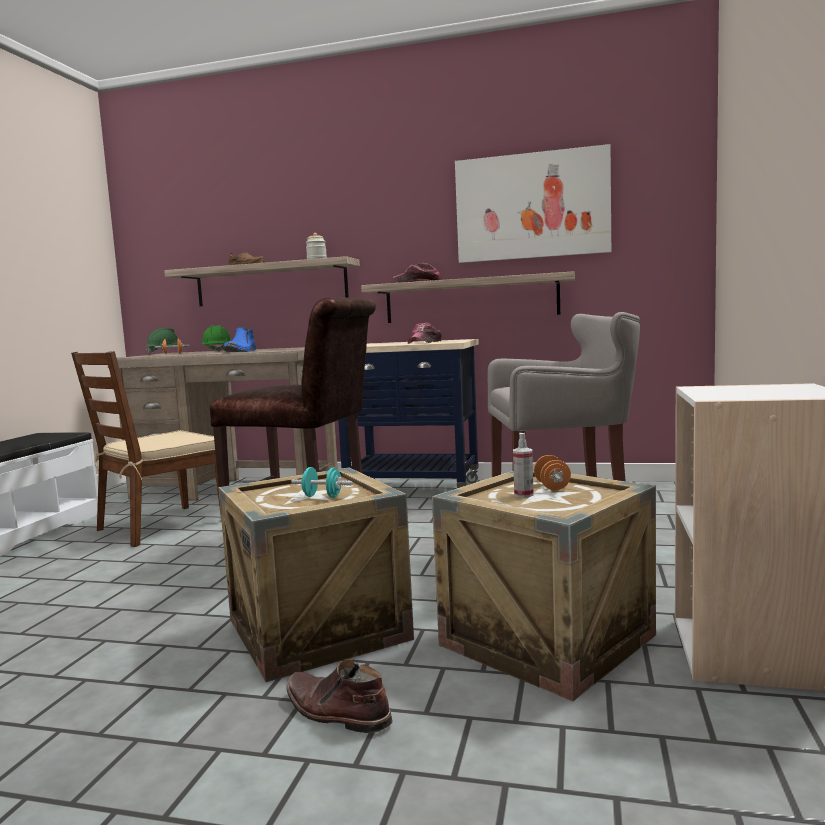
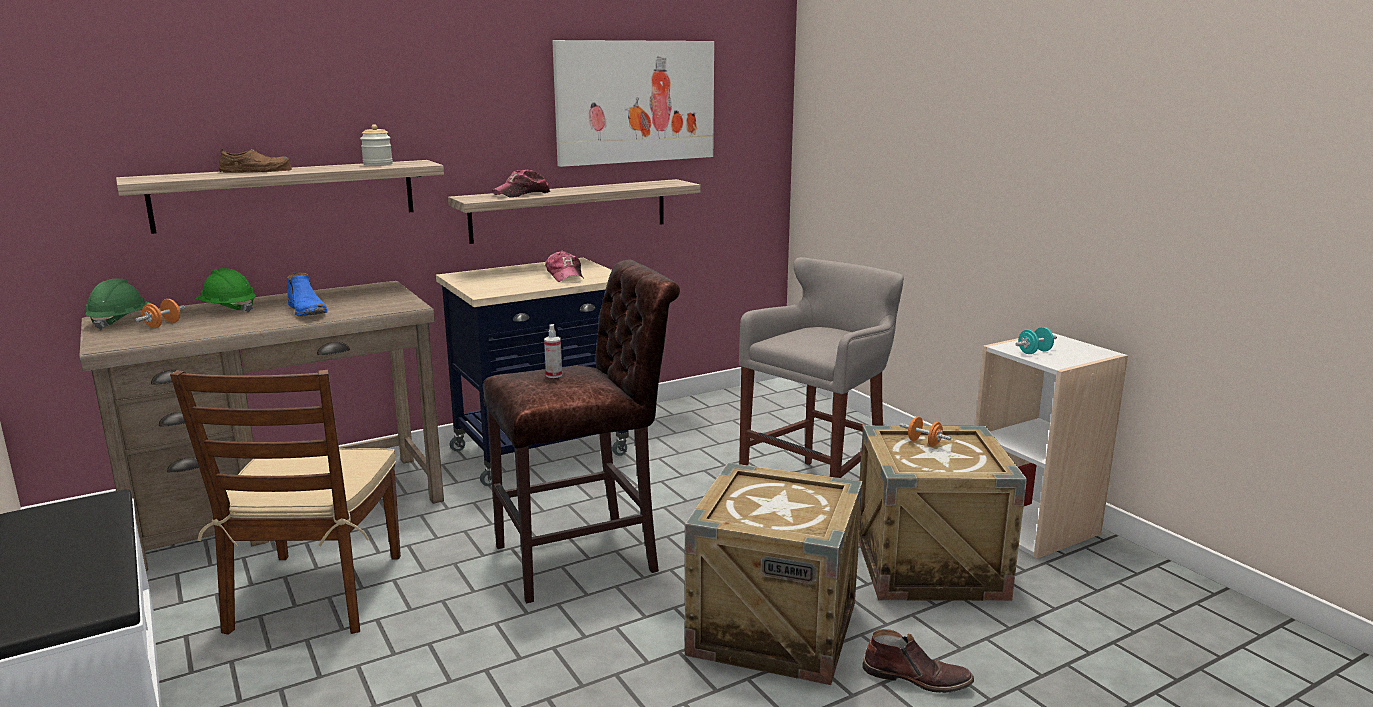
camera: 45 degrees left, 10 degrees up
(322, 496) = (799, 504): turquoise dumbbell -> turquoise dumbbell (1034, 352)
(336, 712) = (916, 677): brown boot -> brown boot turned 150 degrees counterclockwise
(523, 494) = (927, 457): spray bottle -> spray bottle (554, 375)

